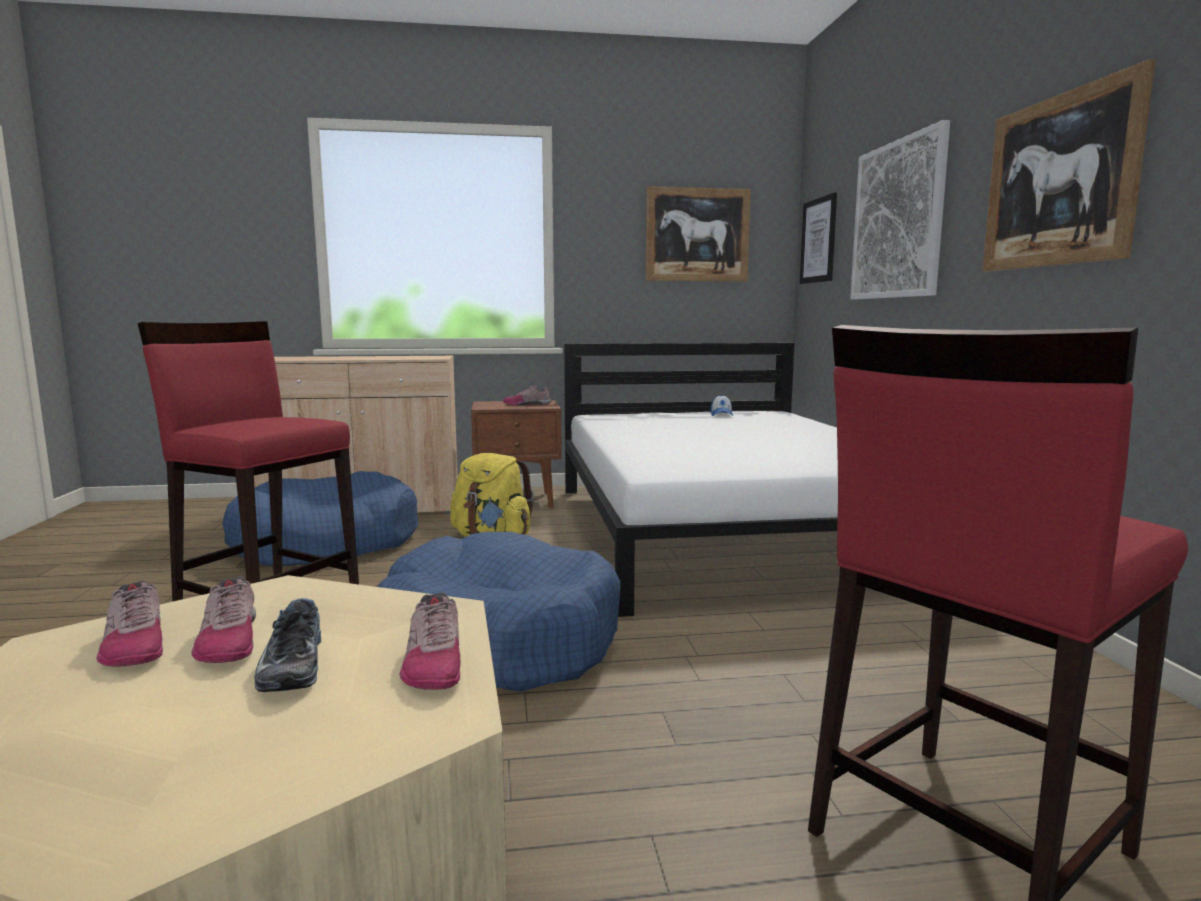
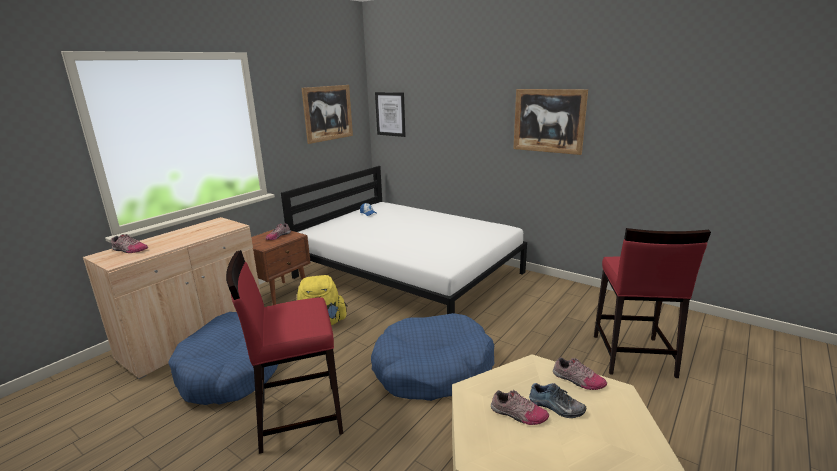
camera: 45 degrees left, 10 degrees up
(134, 645) = (500, 437): shoe -> shoe (129, 250)
(897, 220) = (454, 116): picture -> none

